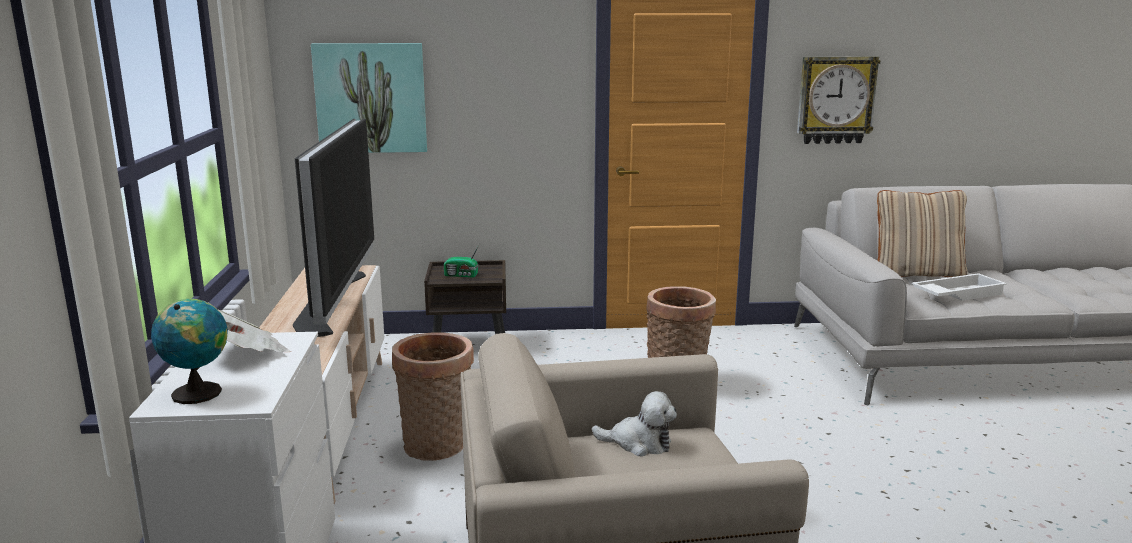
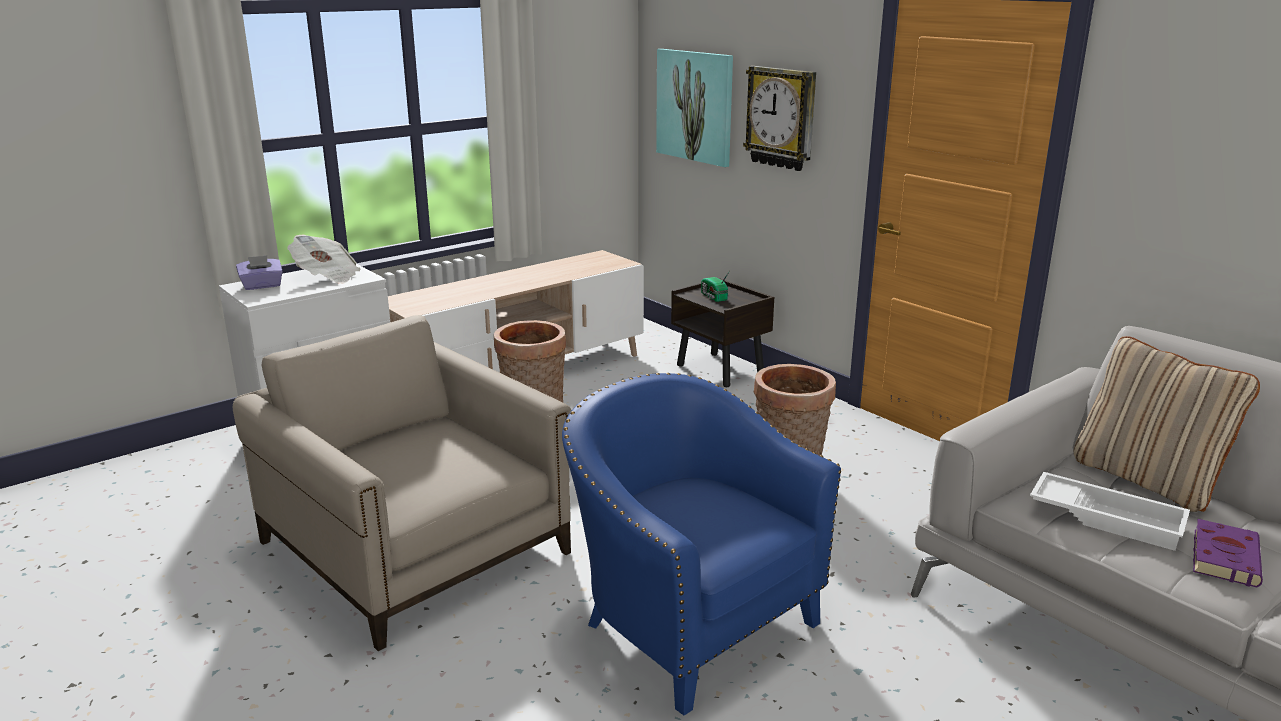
camera: 55 degrees right, 5 degrees up
(198, 392) = (262, 286): globe -> purple tissue box
(333, 302) = (543, 278): television -> none
(639, 443) = (464, 449): plush toy -> none
(835, 100) = (1173, 189): wall clock -> wall clock (781, 118)
(844, 488) = (688, 622): none -> blue armchair
(1013, 288) = (1224, 556): none -> purple book

